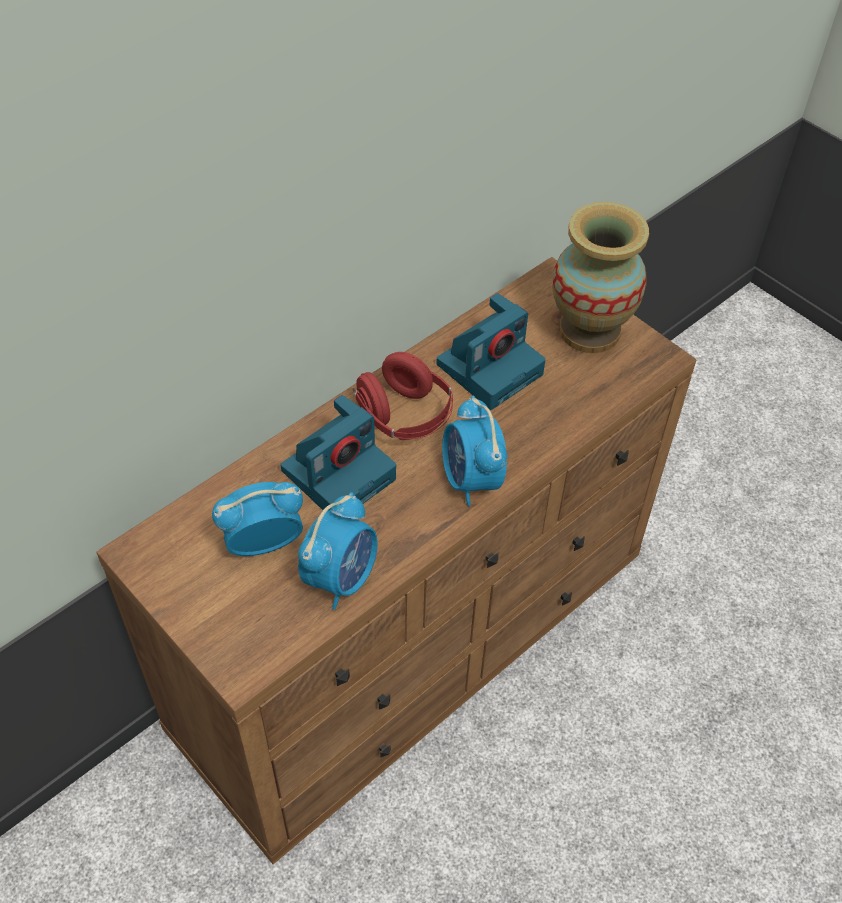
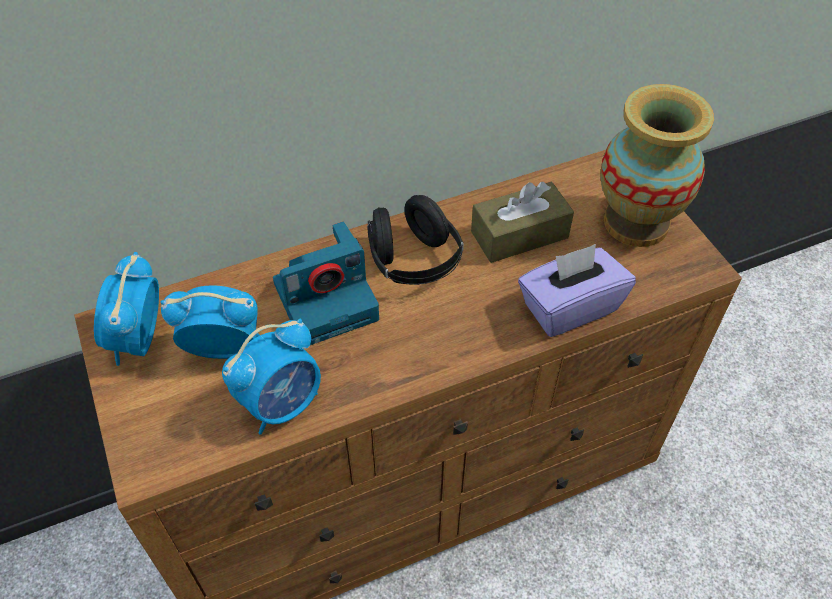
camera: 20 degrees right, 0 degrees up
(404, 417) = (414, 262): red headphones -> black headphones
(471, 480) = (453, 341): alarm clock -> alarm clock (138, 340)
(490, 367) = (519, 235): camera -> brown tissue box
(560, 423) = (569, 307): none -> purple tissue box

